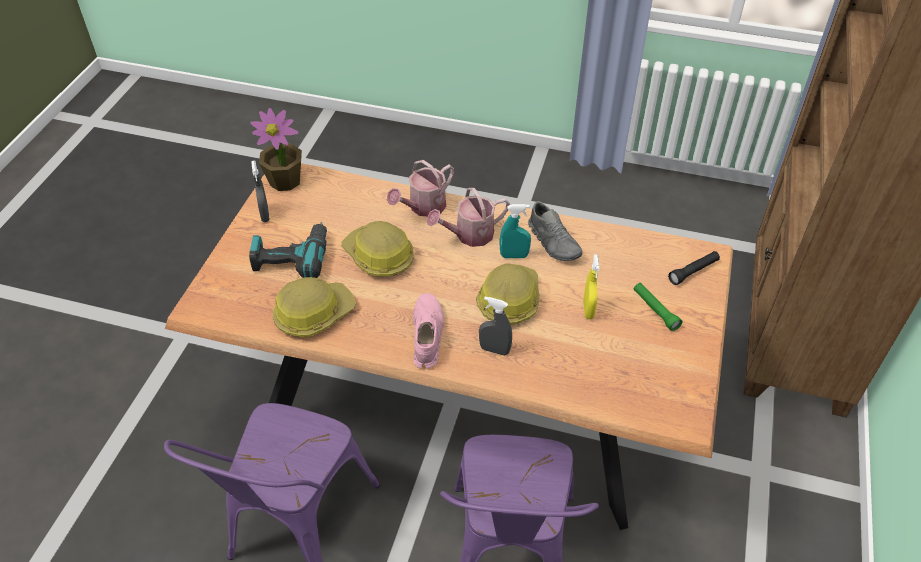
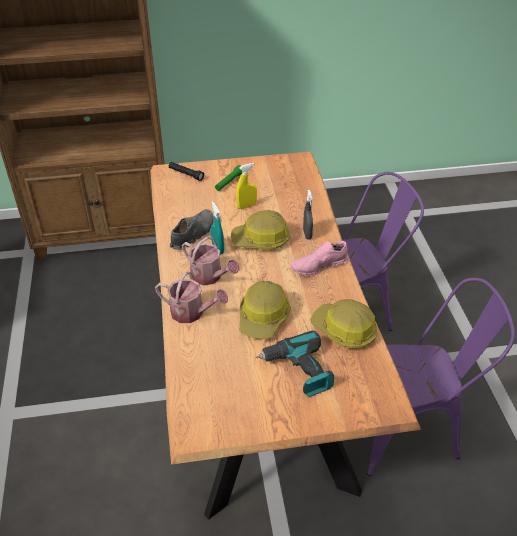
camera: 115 degrees left, 5 degrees down
(265, 215) = (261, 417): grey spray bottle -> none
(285, 180) = (206, 425): potted plant -> none

